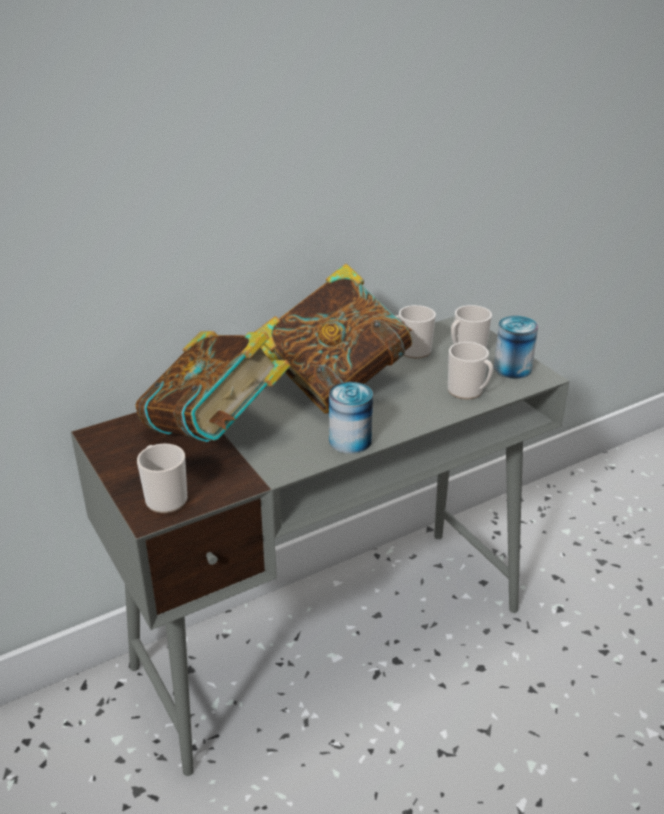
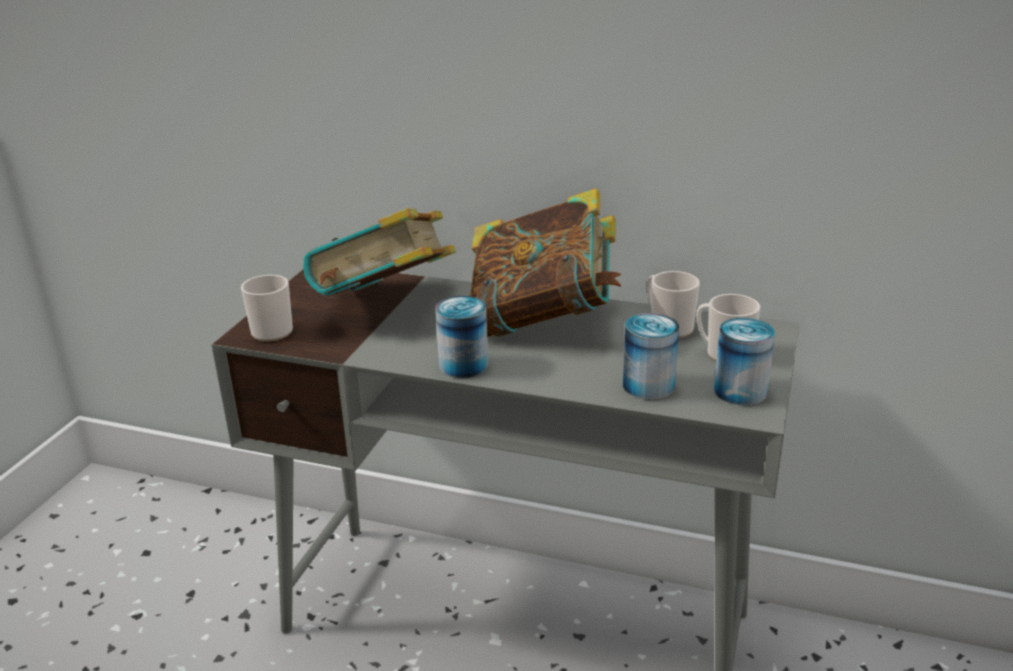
camera: 50 degrees right, 5 degrees down
(468, 391) = (648, 386): mug -> can

